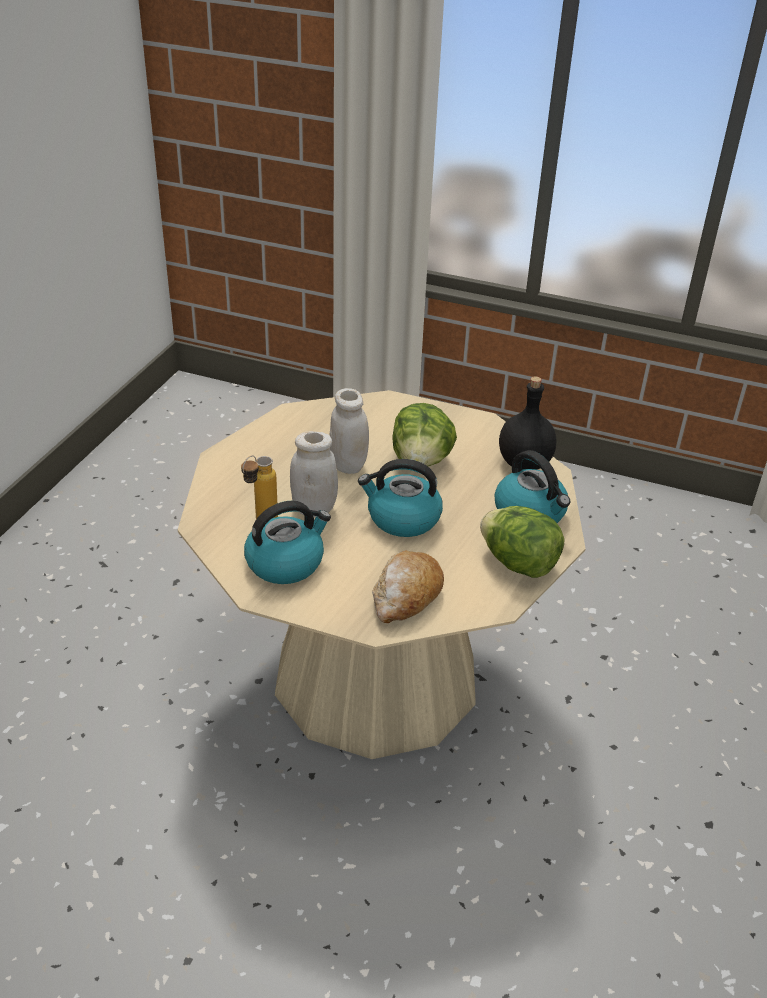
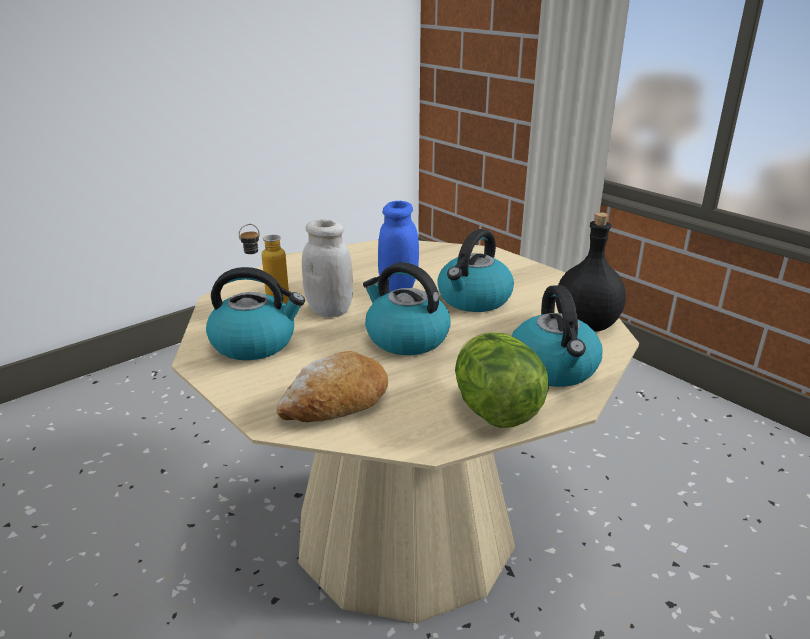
camera: 30 degrees right, 10 degrees down
(348, 465) = (398, 287): white jar -> blue jar
(421, 461) = (474, 299): lettuce -> kettle

